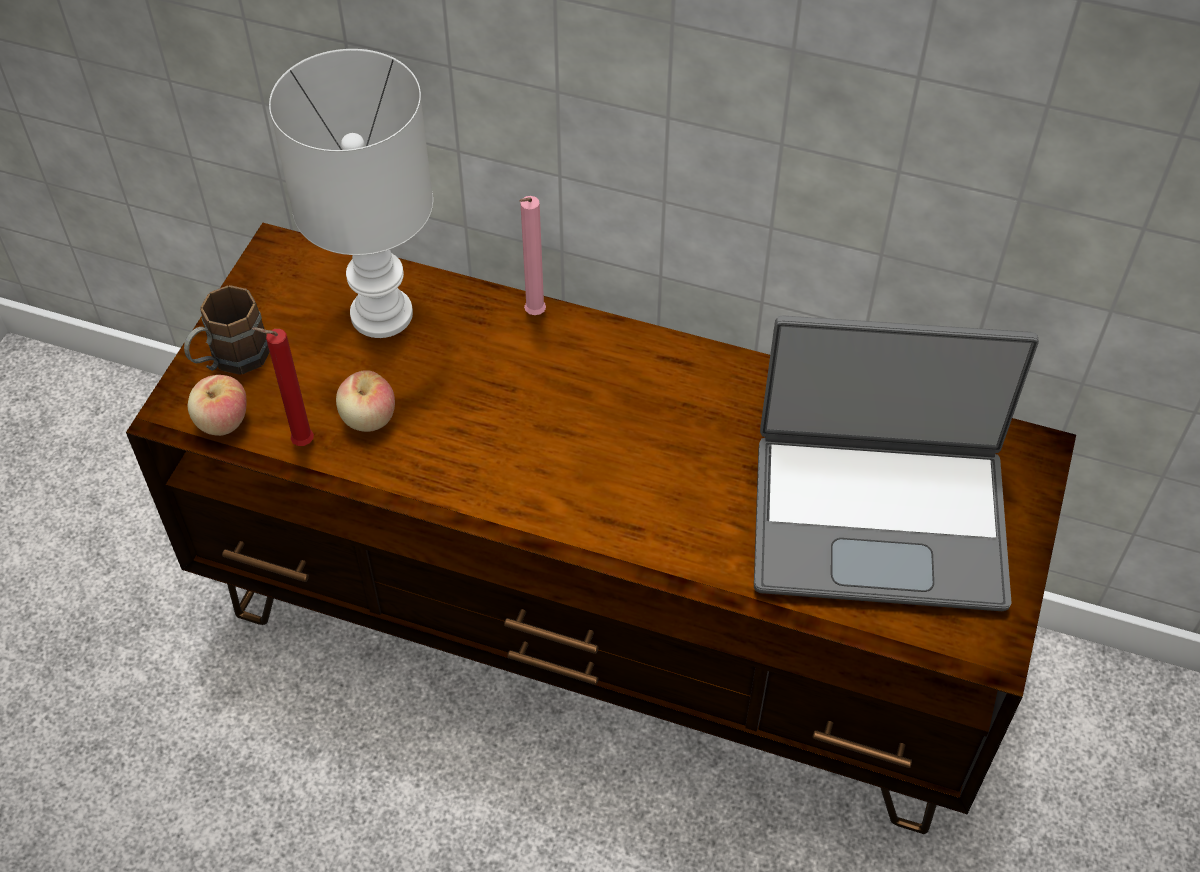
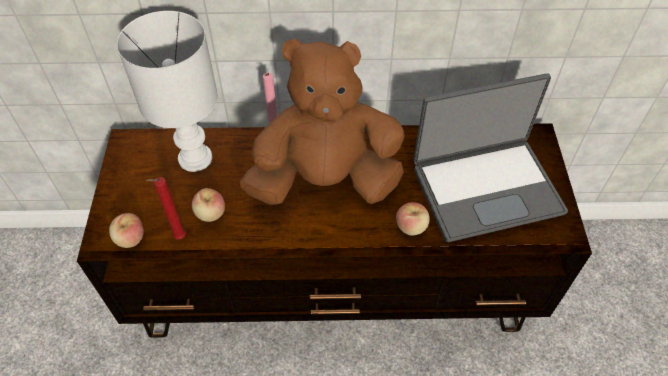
camera: 20 degrees left, 0 degrees up
(230, 361) = (122, 205): brown mug -> none
(590, 419) = (326, 181): none -> brown plush toy
(706, 546) = (411, 227): none -> apple

